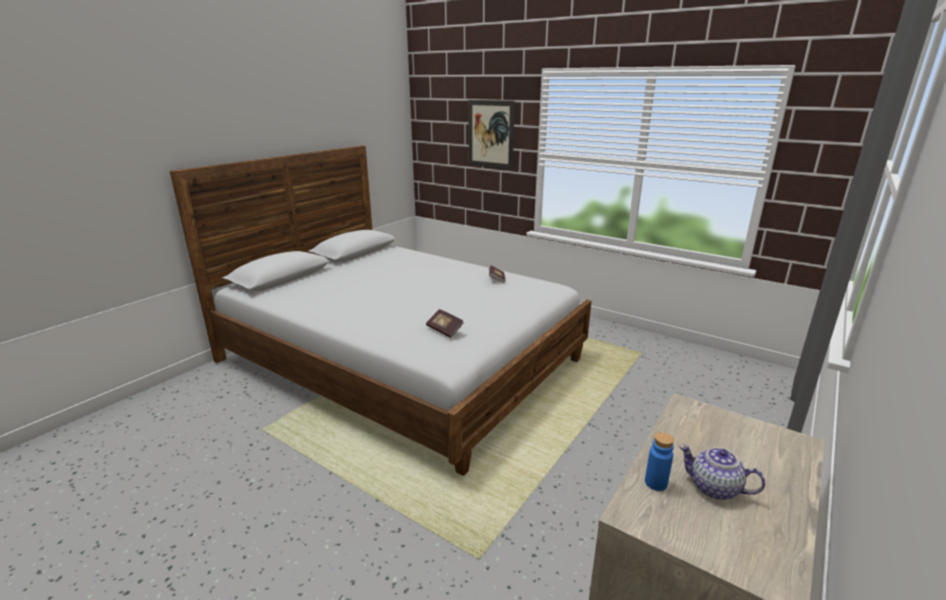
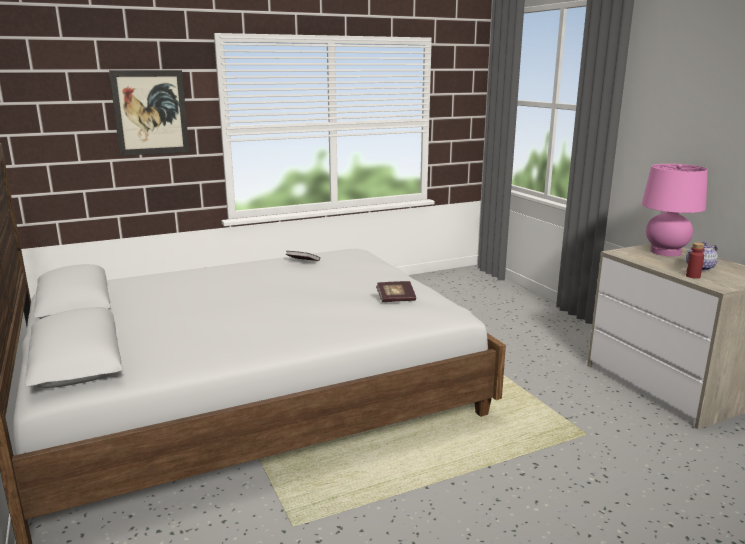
camera: 60 degrees left, 5 degrees down
(655, 483) = (693, 276): blue bottle -> red bottle
(756, 447) = (665, 252): none -> pink table lamp

